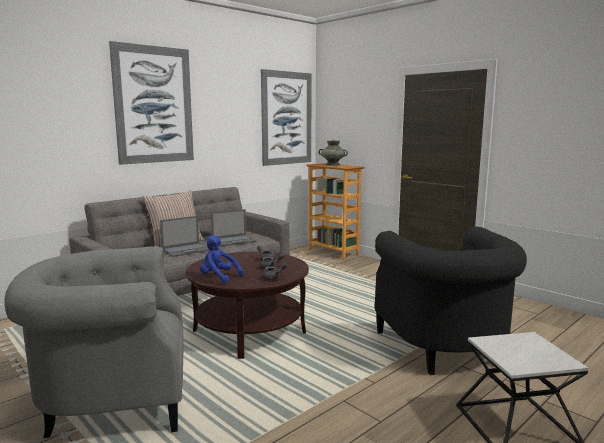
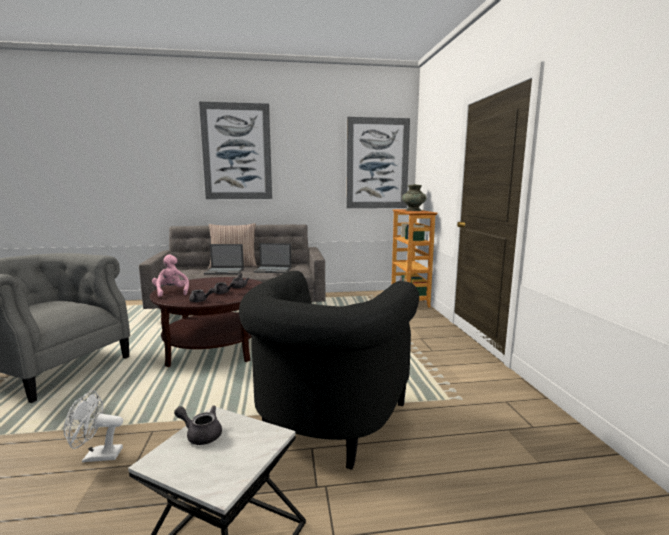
camera: 35 degrees right, 0 degrees up
(219, 277) = (171, 292): blue plush toy -> pink plush toy
(341, 431) = (96, 456): none -> white fan
(501, 350) = (201, 434): none -> grey teapot

